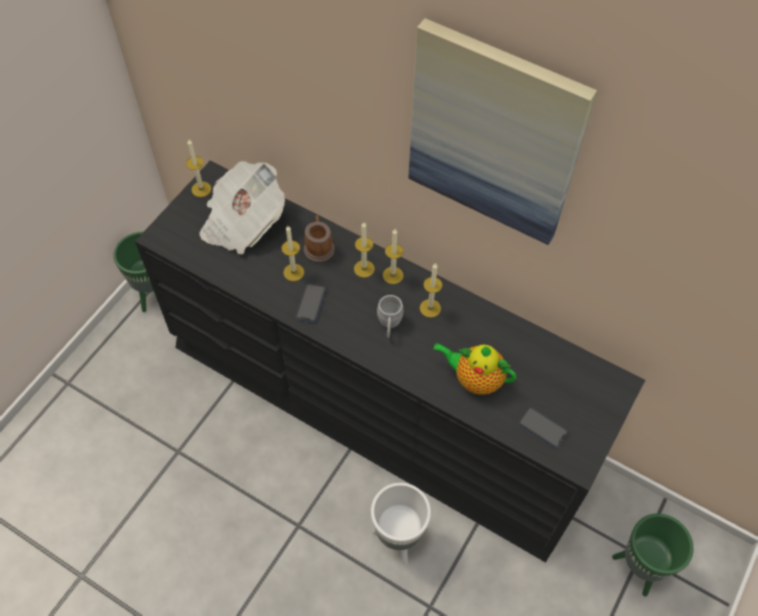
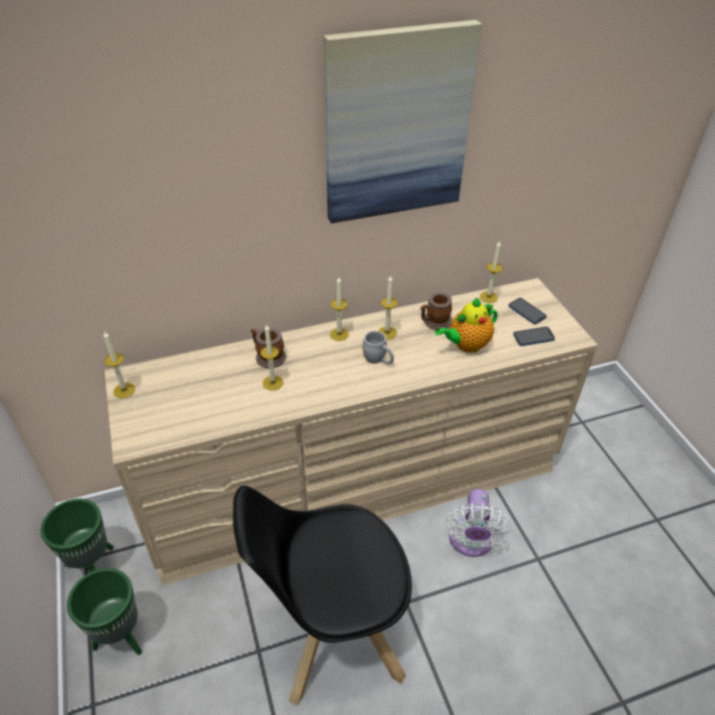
camera: 50 degrees left, 15 degrees down
(230, 490) = (332, 632): none -> black chair
(242, 222) = (189, 384): newspaper -> none
(311, 303) = (311, 389): phone -> phone (527, 312)
(364, 269) = (316, 345): candle -> candle (488, 297)
(377, 405) = (355, 482): black dresser -> beige dresser
(398, 538) = (470, 542): white planter -> white fan
(481, 334) = (434, 322): none -> mug
(639, 568) = (591, 428): green planter -> green planter (122, 637)

